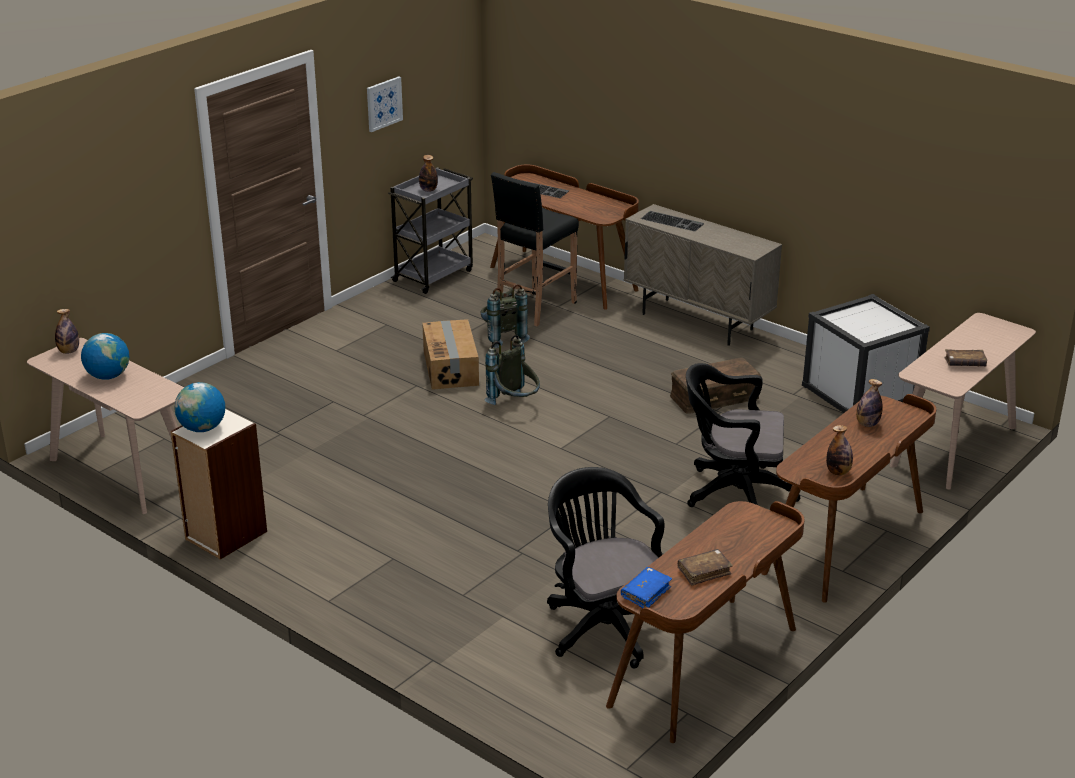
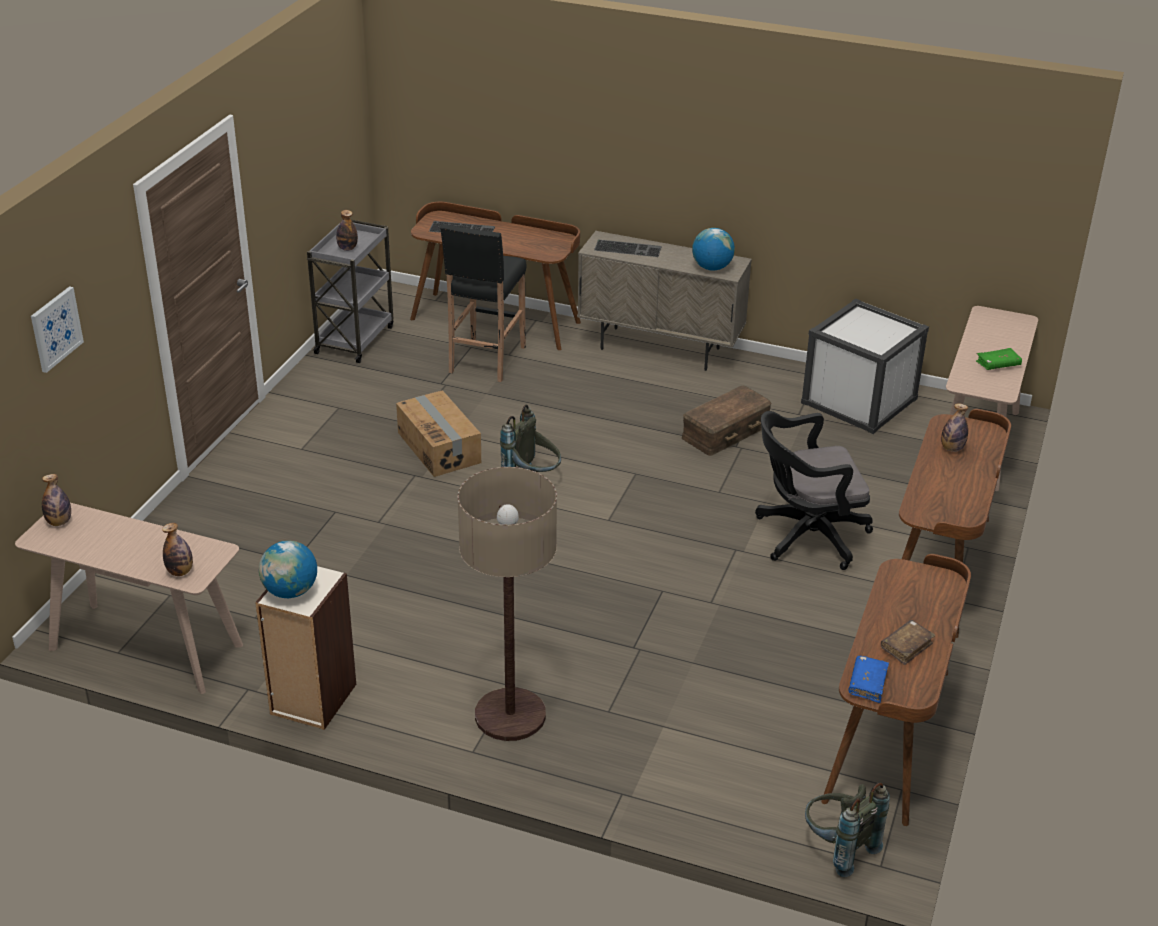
camera: 20 degrees left, 5 degrees up
(108, 376) = (128, 545): globe -> globe (712, 267)
(377, 580) = (510, 715): none -> floor lamp
(384, 103) = (293, 160): picture -> picture (55, 328)
(502, 338) = (472, 402): grey backpack -> grey backpack (837, 848)
(603, 625) = (767, 712): black office chair -> none
(838, 472) = (959, 507): bottle -> bottle (180, 571)
(964, 363) = (998, 364): brown book -> green book

